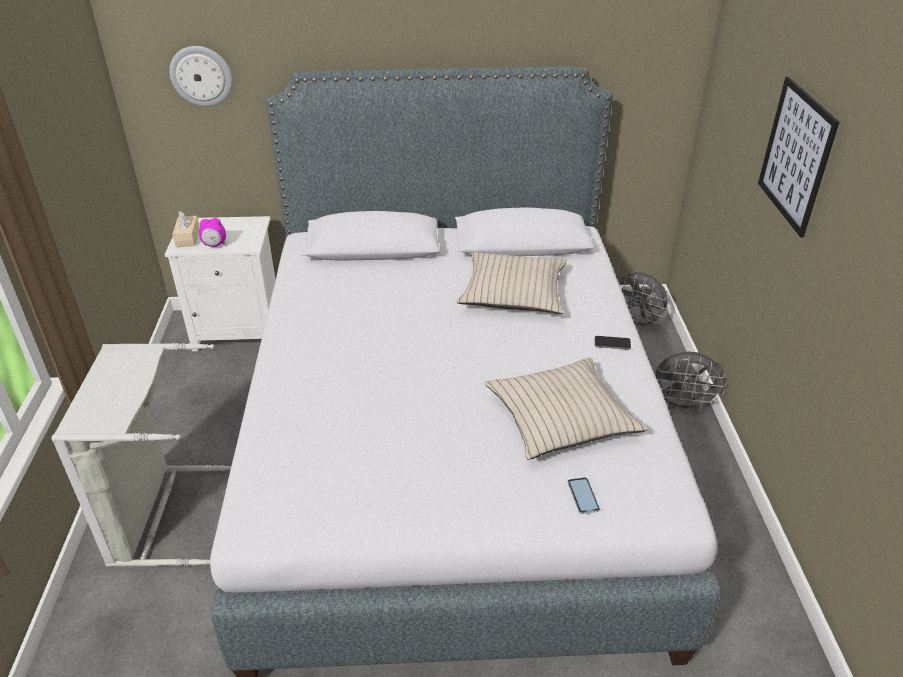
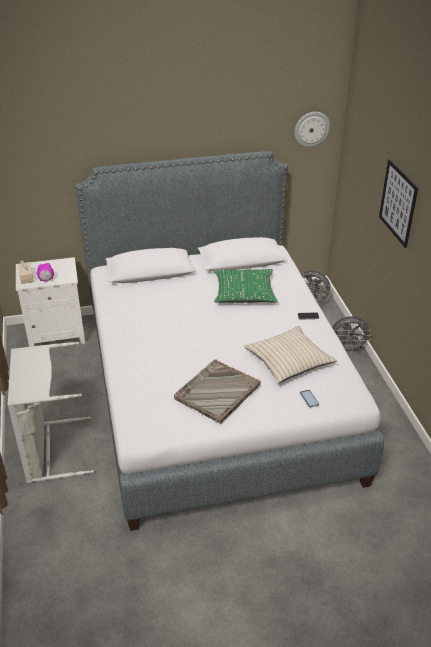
camera: 10 degrees left, 0 degrees up
(201, 76) = (31, 173): wall clock -> wall clock (311, 129)
(417, 461) = (217, 392): none -> grey tray
(513, 293) = (244, 292): beige pillow -> green pillow

